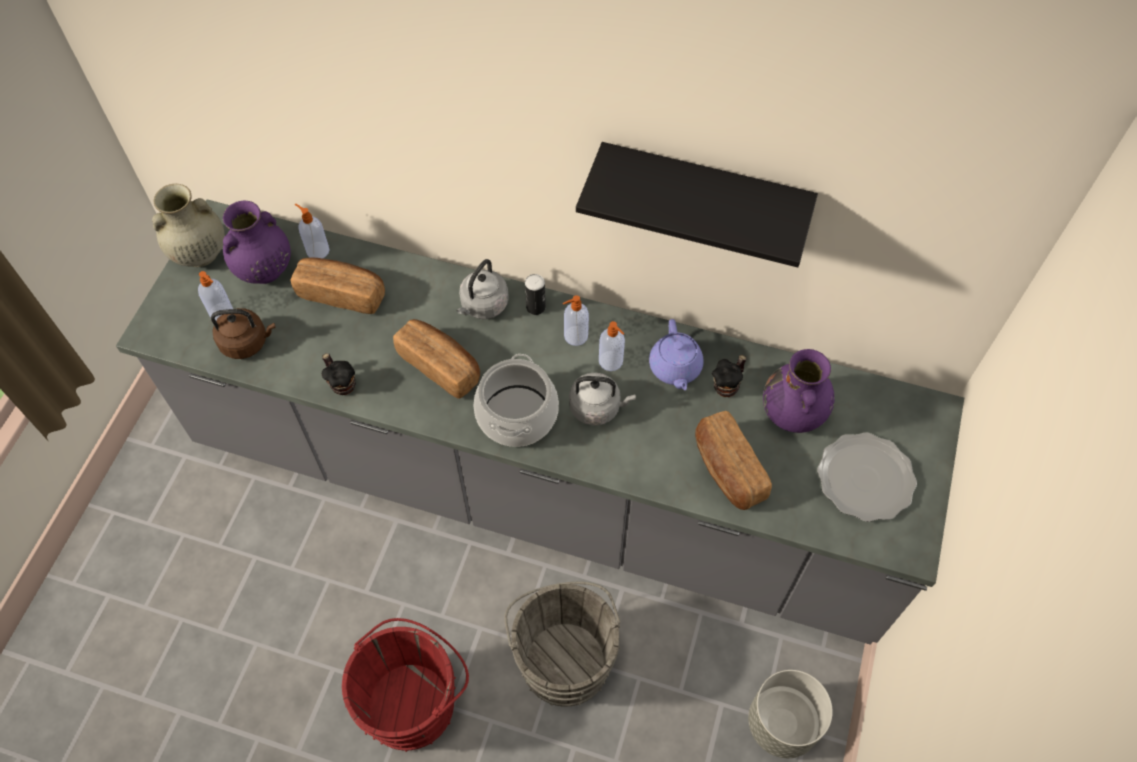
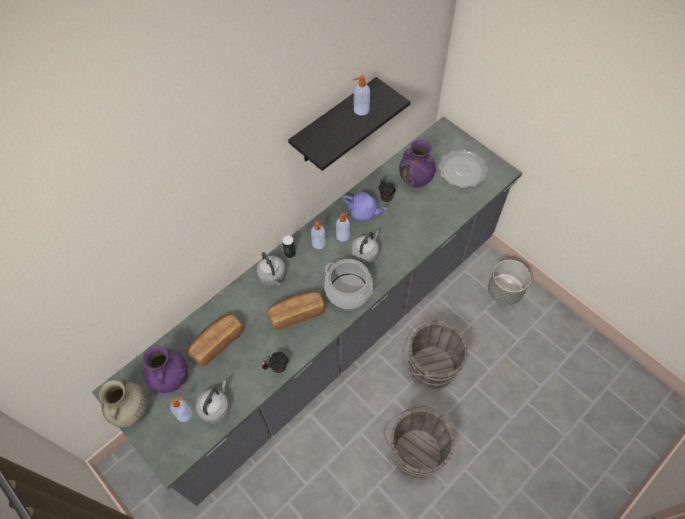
camera: 60 degrees left, 0 degrees up
(247, 342) = (216, 407): brown kettle -> grey kettle
(317, 250) = (177, 343): soap dispenser -> soap dispenser (360, 110)
(414, 700) = (415, 450): red bucket -> grey bucket
(727, 469) = (429, 218): bread -> none

